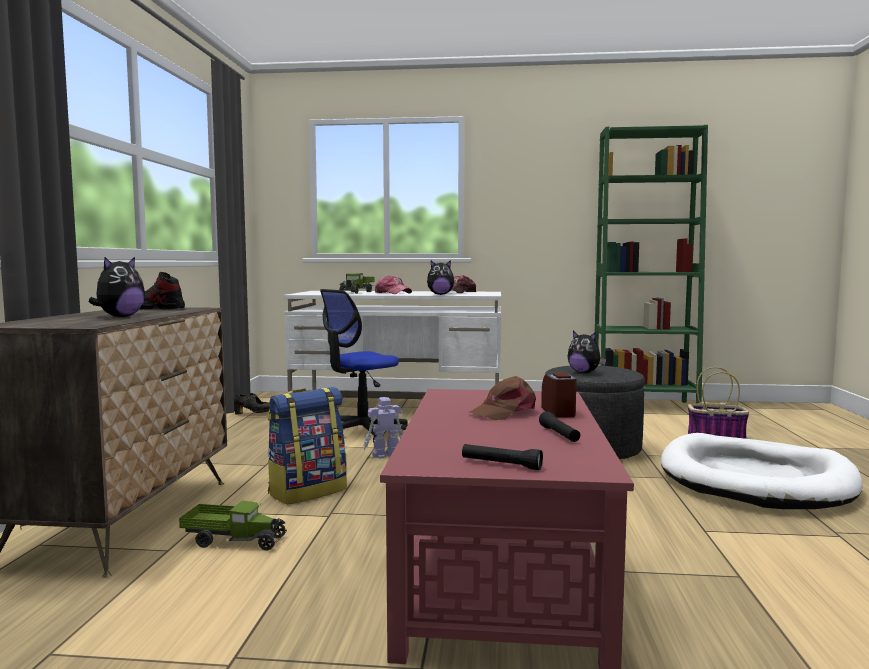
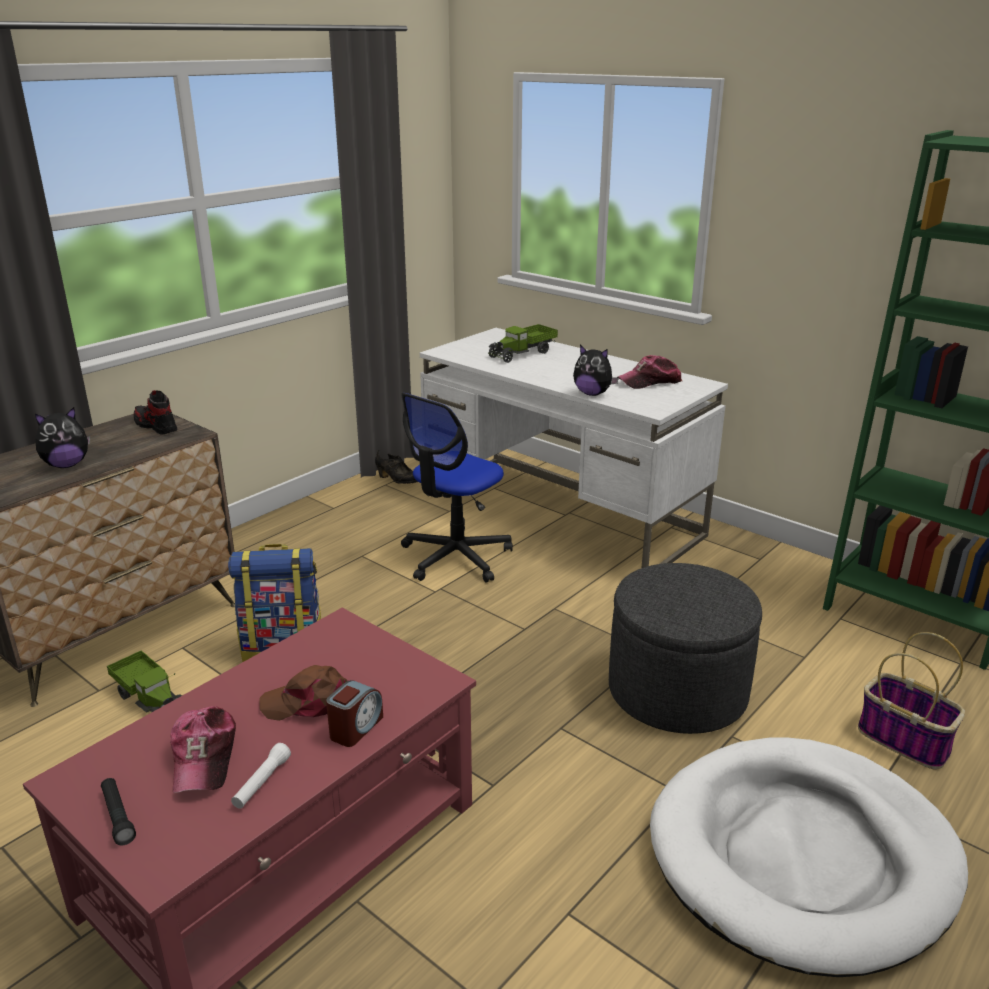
camera: 35 degrees right, 20 degrees up
(361, 433) = (455, 557): office chair -> office chair turned 45 degrees counterclockwise
(385, 455) = (427, 610): toy robot -> none
(392, 293) = (553, 369): cap -> cap (204, 757)
(559, 435) = (262, 783): black flashlight -> white flashlight
(584, 372) = (660, 599): plush toy -> none

